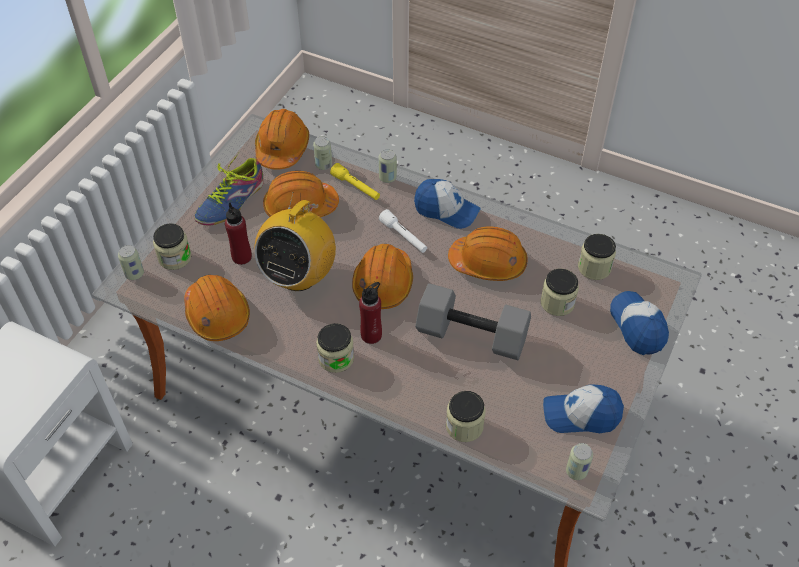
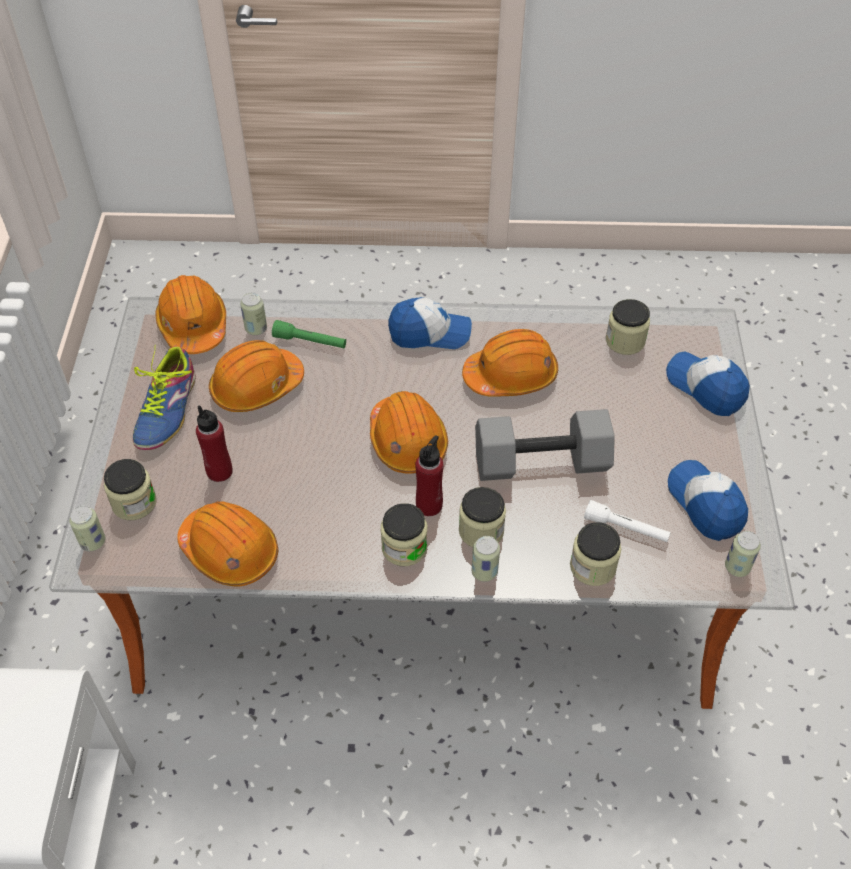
camera: 25 degrees left, 0 degrees up
(298, 276) = (303, 468): radio -> none
(356, 187) = (310, 342): yellow flashlight -> green flashlight
(387, 178) = (341, 319): can -> can (484, 572)
(403, 236) = (399, 379): white flashlight -> white flashlight (626, 528)
(557, 303) = (610, 393): jar -> jar (481, 531)
(581, 415) = (705, 504): cap -> cap turned 90 degrees clockwise

